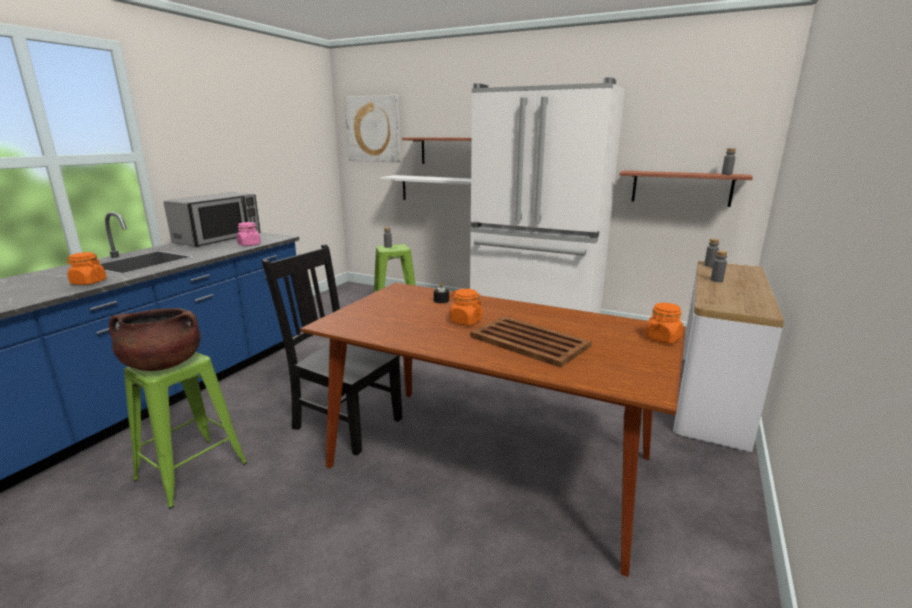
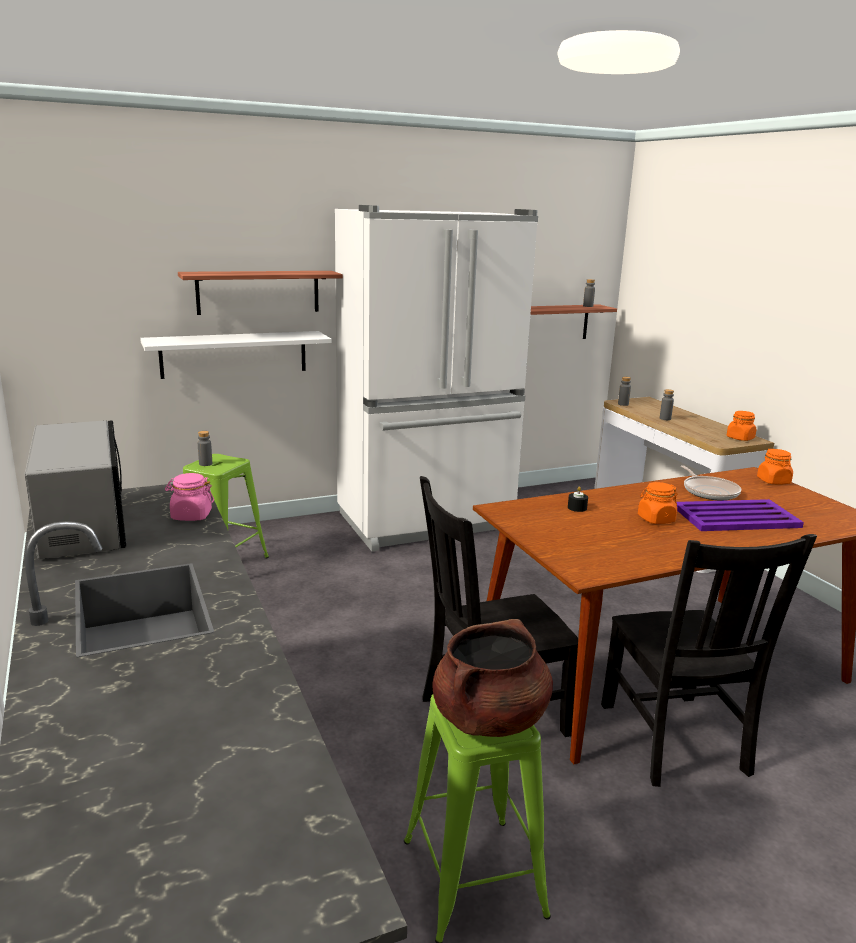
camera: 50 degrees left, 0 degrees up
(88, 282) = (231, 665): orange jar -> orange jar (740, 438)
(373, 129) = (86, 258): picture -> none
(397, 499) = (675, 741): none -> black chair
(530, 342) = (737, 517): brown tray -> purple tray
(570, 324) = (709, 491): none -> frying pan

